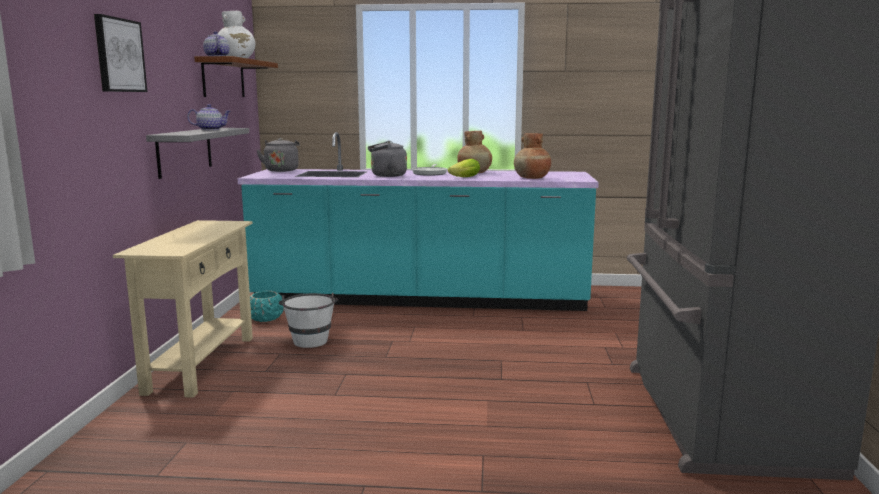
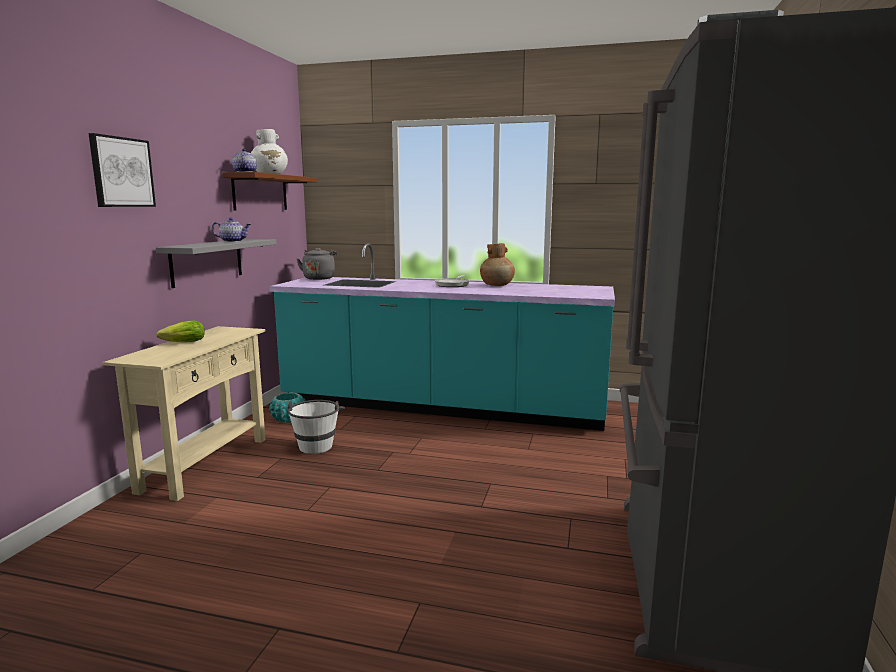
camera: 10 degrees right, 0 degrees up
(386, 175) = (408, 286): grey kettle -> none
(463, 177) = (479, 290): lettuce -> lettuce (181, 343)
(532, 178) = (548, 293): brown vase -> none

